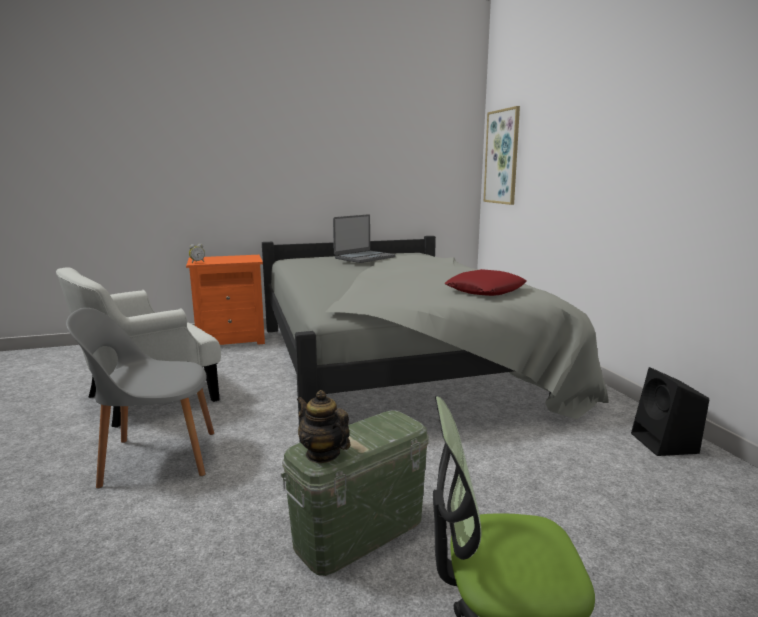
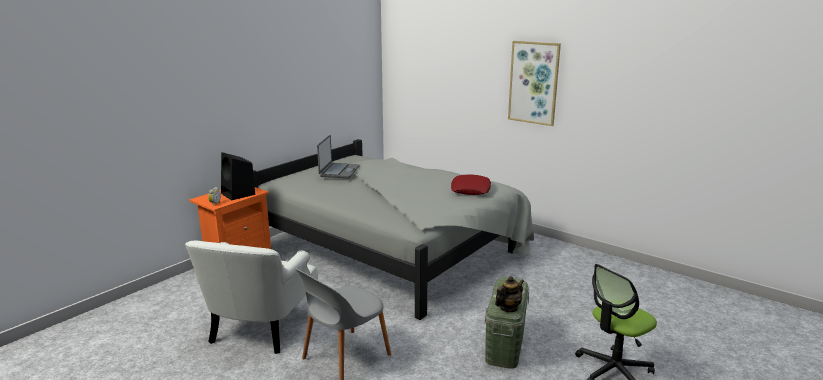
camera: 35 degrees left, 5 degrees up
(323, 454) = (508, 308): teapot -> teapot turned 135 degrees clockwise
(502, 157) = (406, 76): picture -> picture (533, 83)
(665, 444) = (573, 255): black speaker -> black speaker (239, 194)

